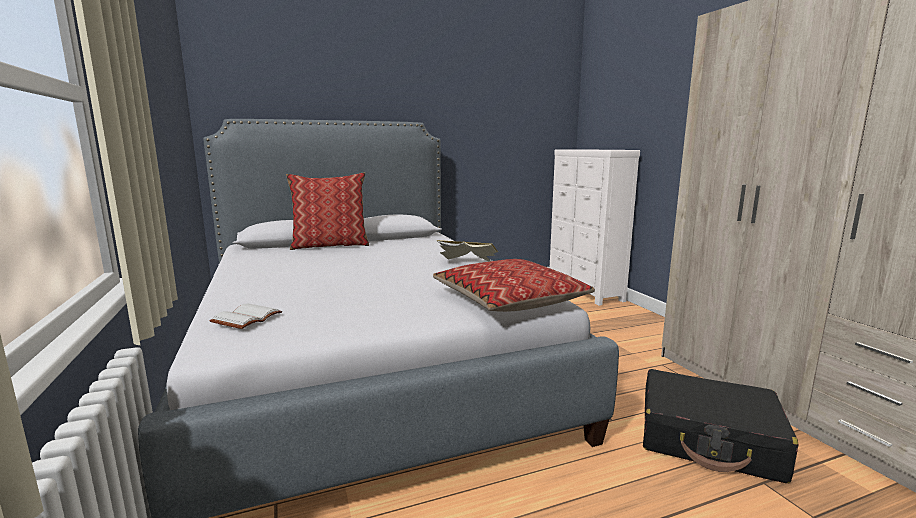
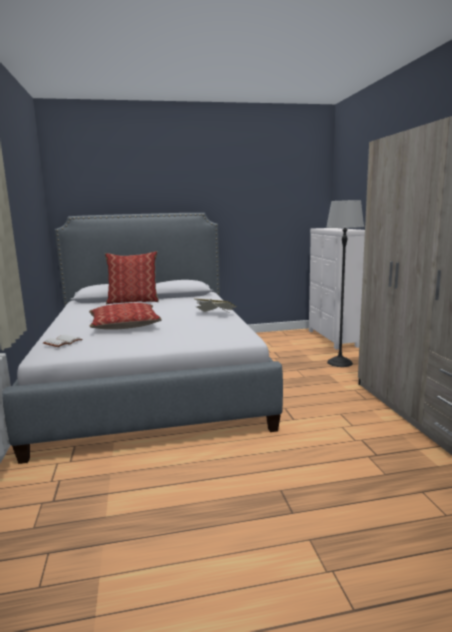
camera: 10 degrees right, 0 degrees up
(509, 299) = (221, 336): pillow -> pillow (124, 325)
(616, 324) = (340, 362): none -> floor lamp
(708, 439) = (351, 433): black suitcase -> none

